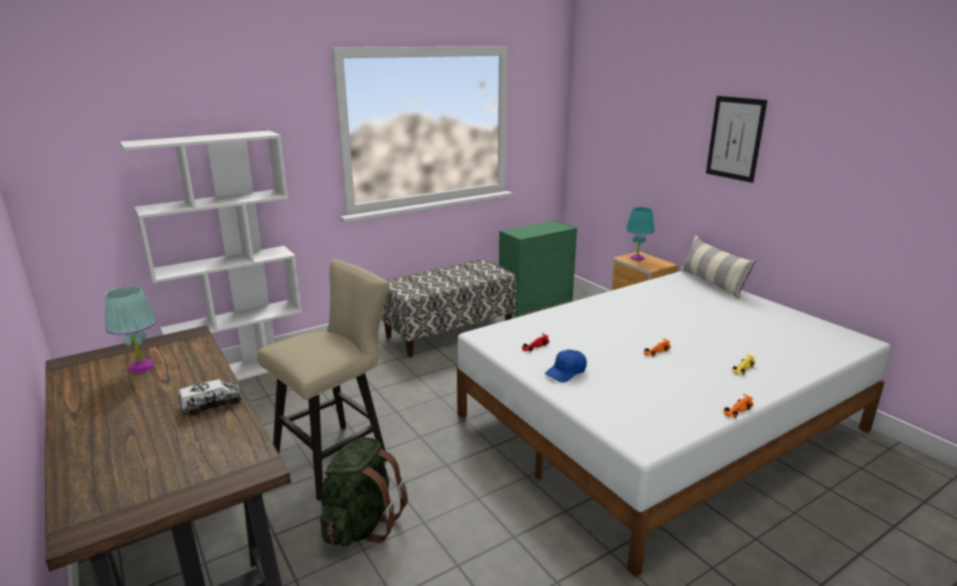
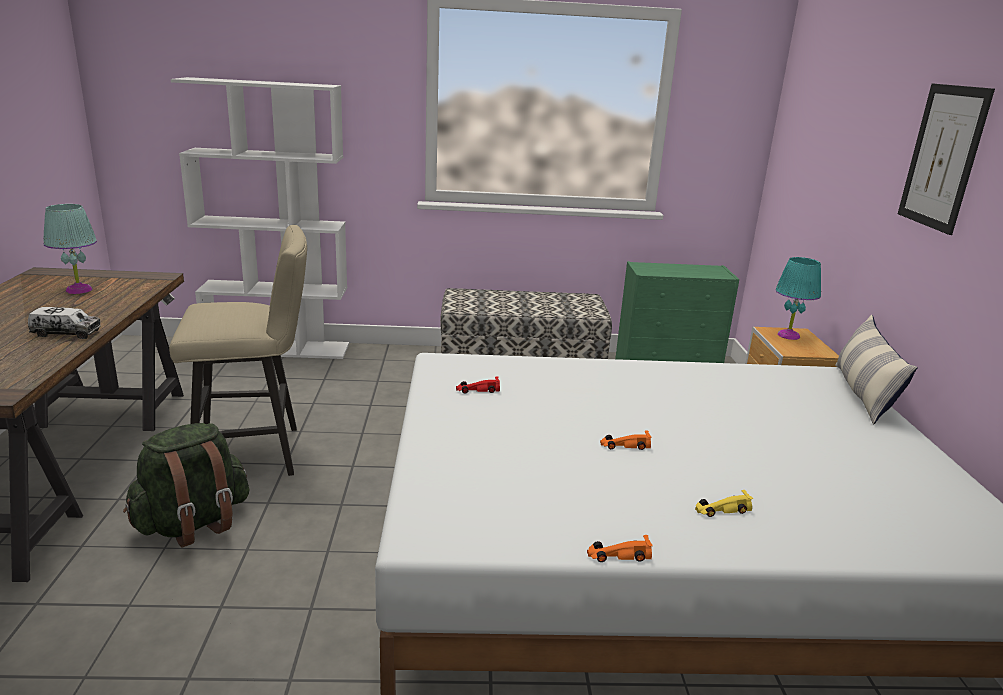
camera: 30 degrees right, 0 degrees up
(566, 372) = (466, 427): blue cap -> none

